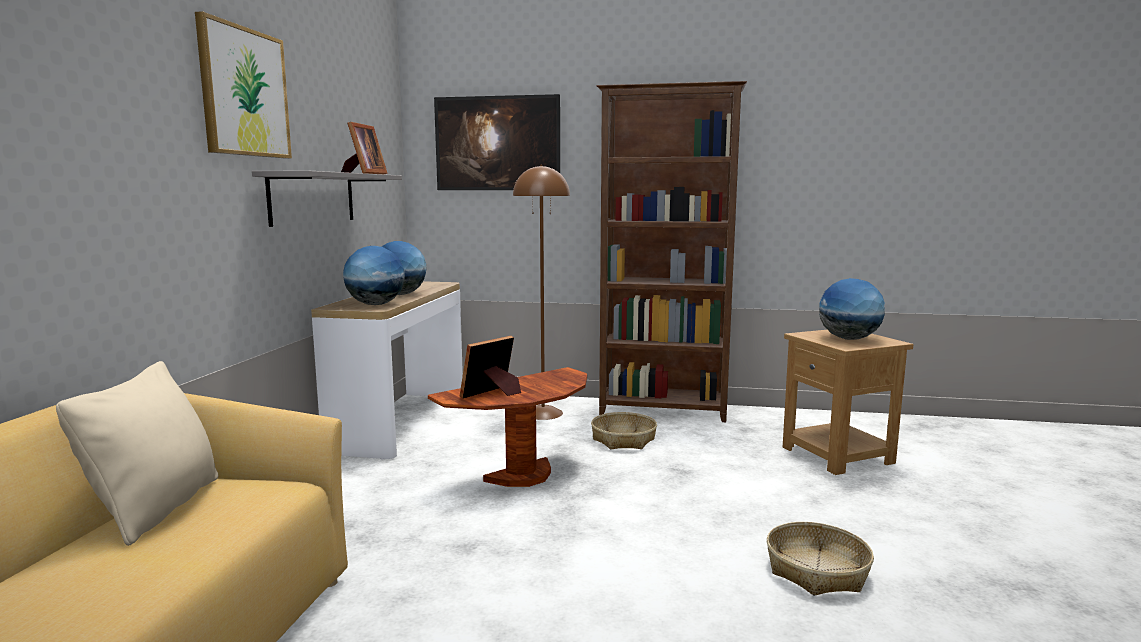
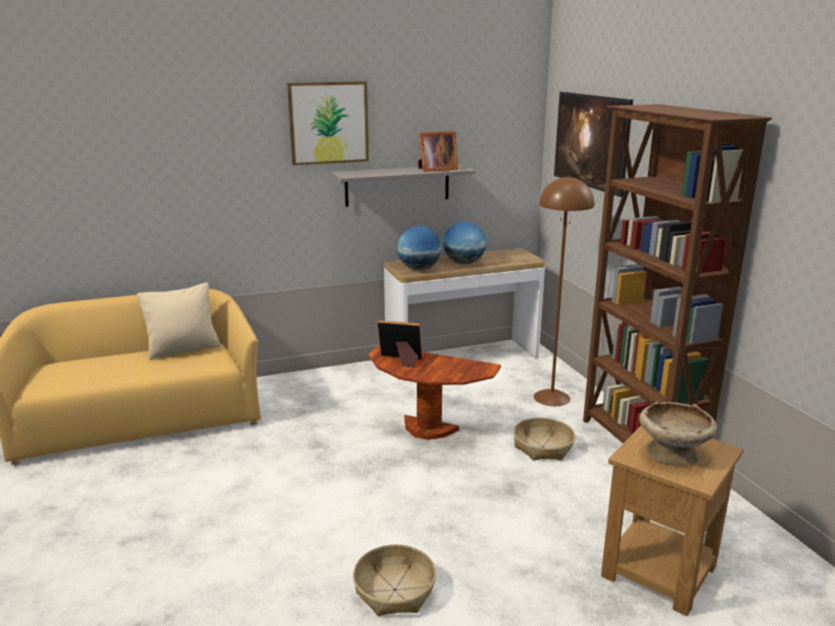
camera: 60 degrees right, 10 degrees up
(849, 339) = (672, 454): globe -> beige bowl

